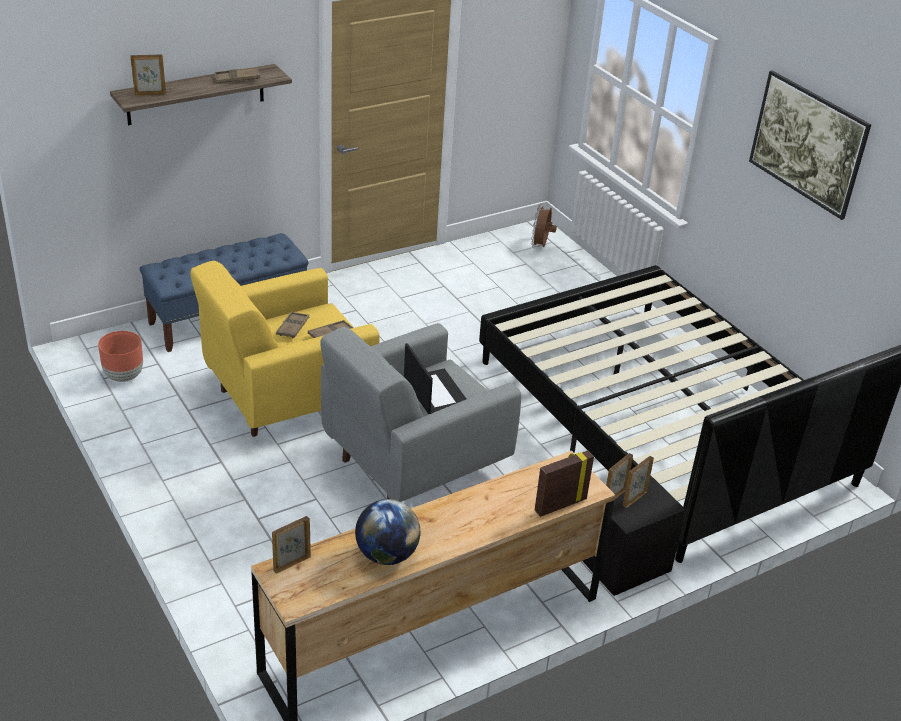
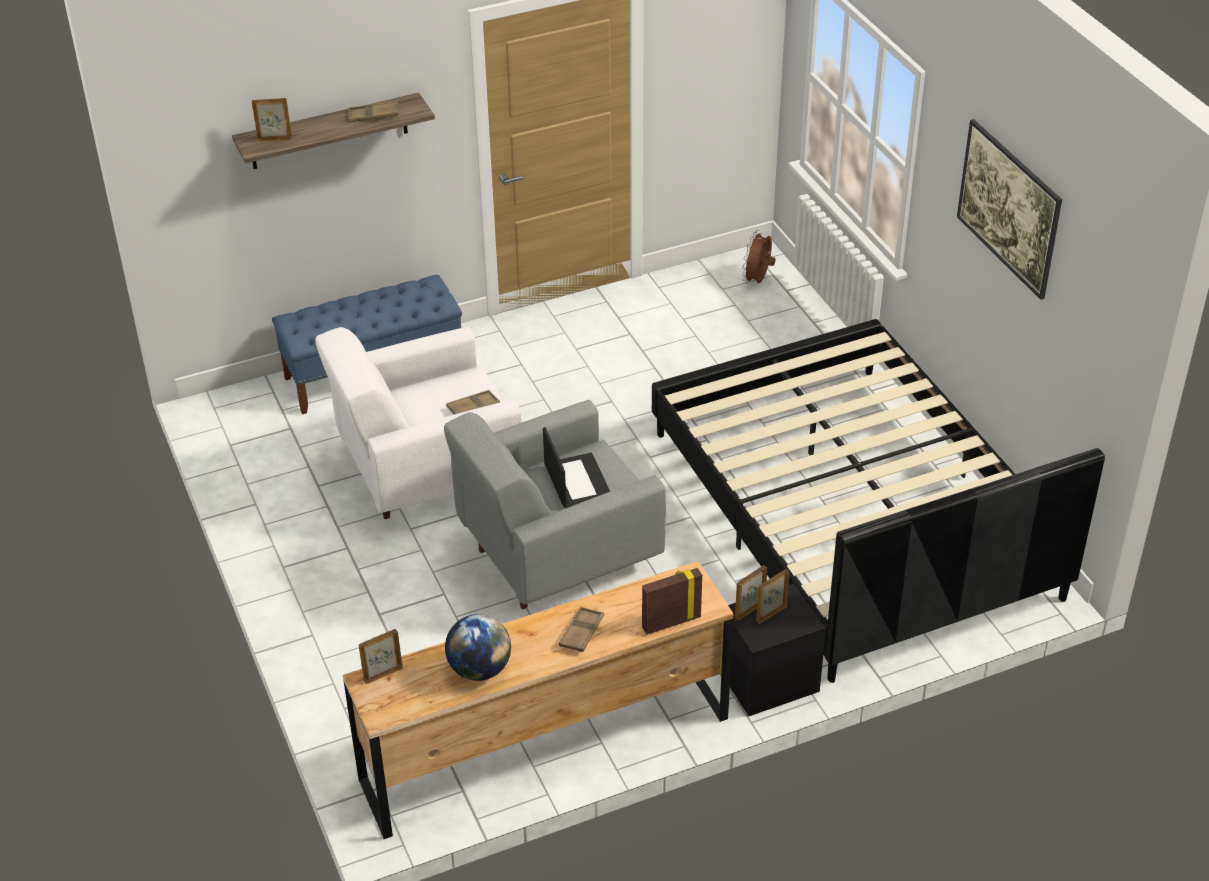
camera: 10 degrees right, 5 degrees up
(123, 376) = (251, 443): brown planter -> none
(285, 397) = (426, 473): yellow armchair -> white armchair
(293, 327) = (431, 398): brown tray -> brown tray (581, 632)

